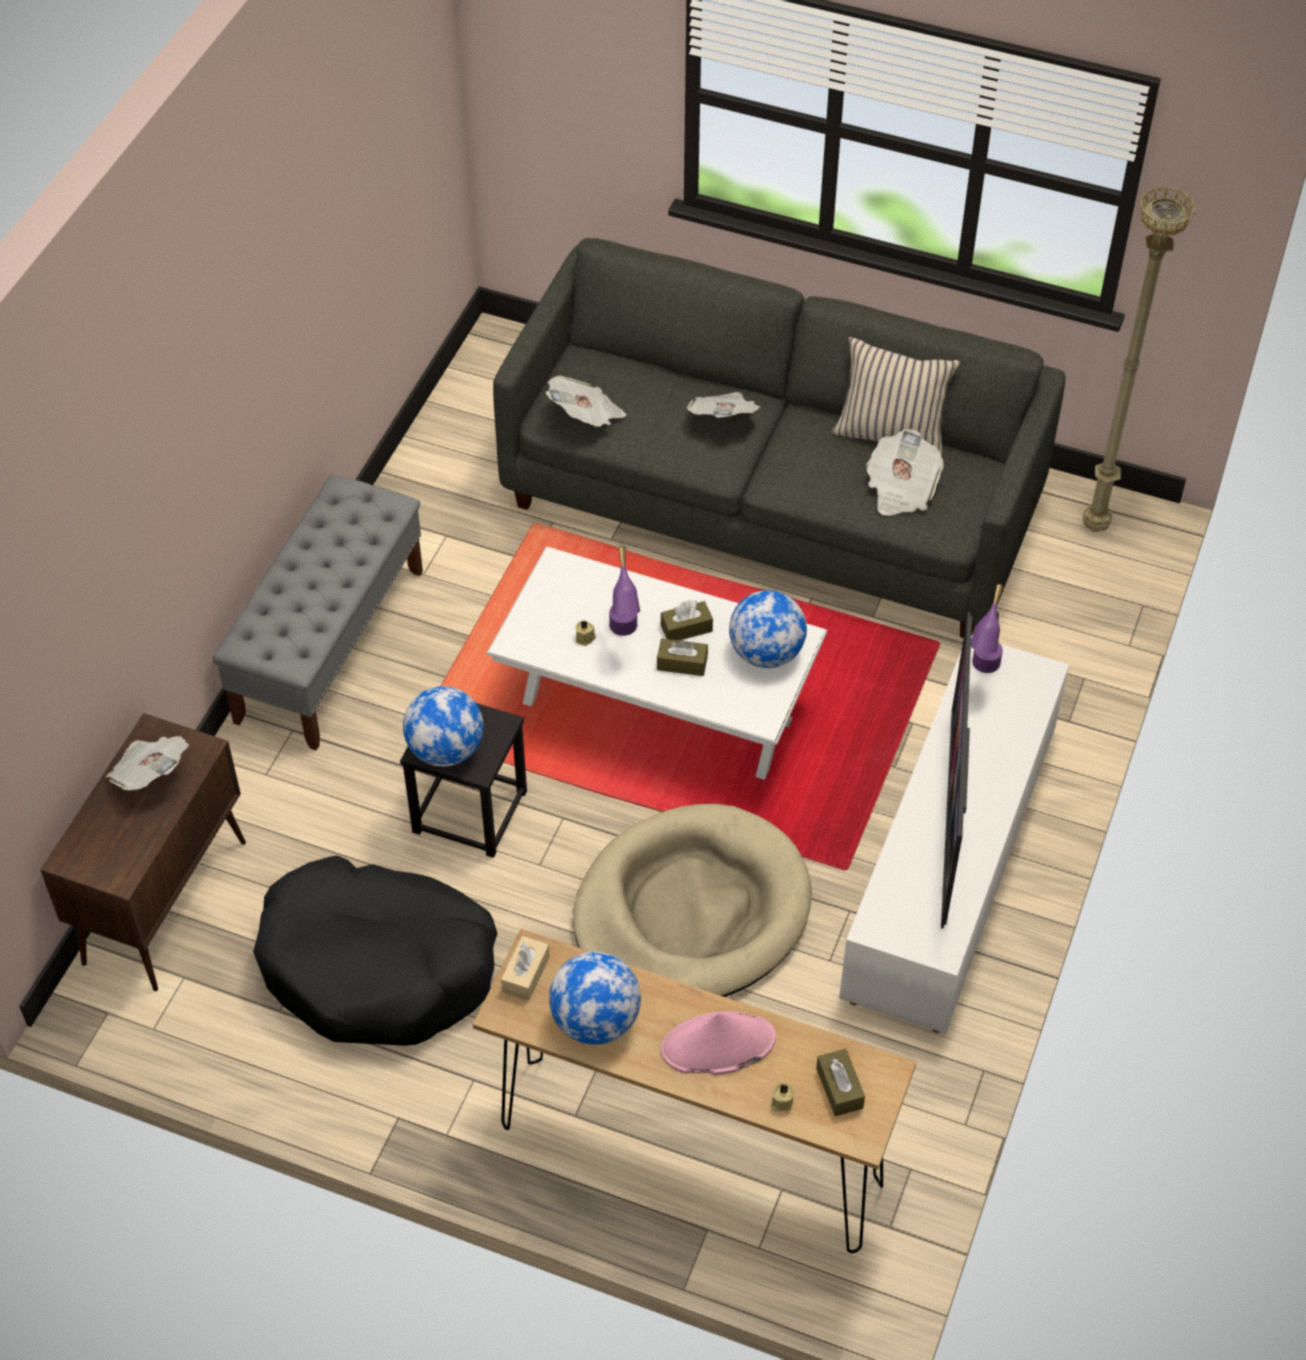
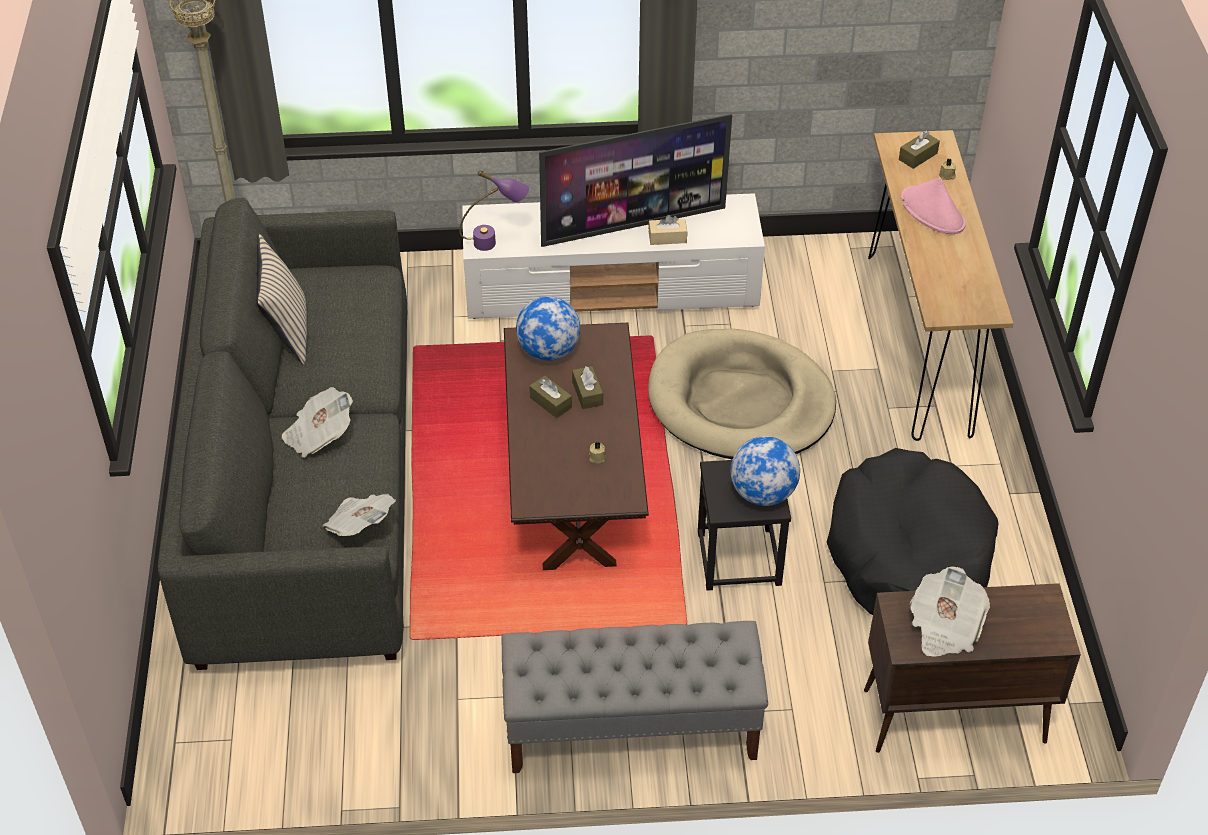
camera: 115 degrees left, 5 degrees down
(526, 974) = (957, 311): beige tissue box -> beige tissue box (667, 237)
(596, 1021) = (962, 268): globe -> none
(624, 635) = (580, 435): purple table lamp -> none
(657, 711) = (573, 482): white coffee table -> brown coffee table
(900, 489) = (349, 309): newspaper -> none

